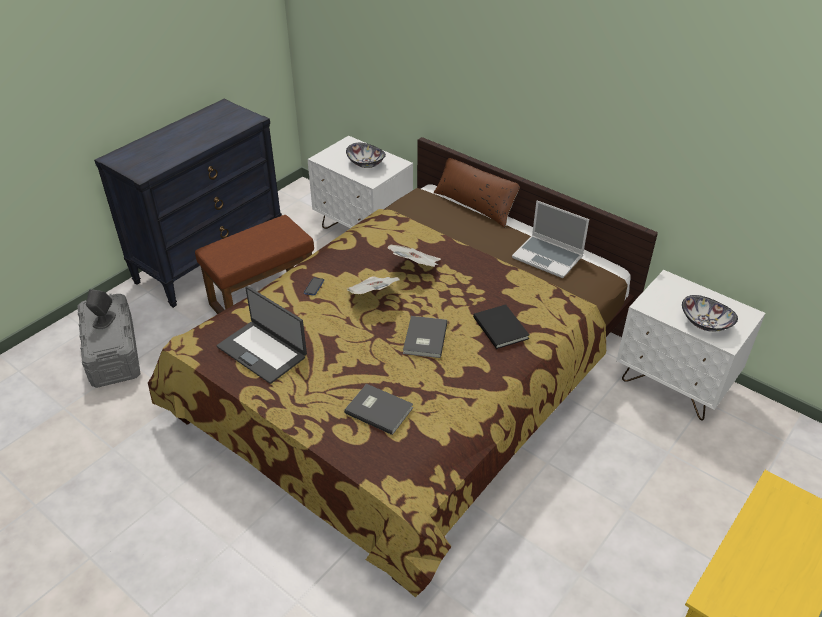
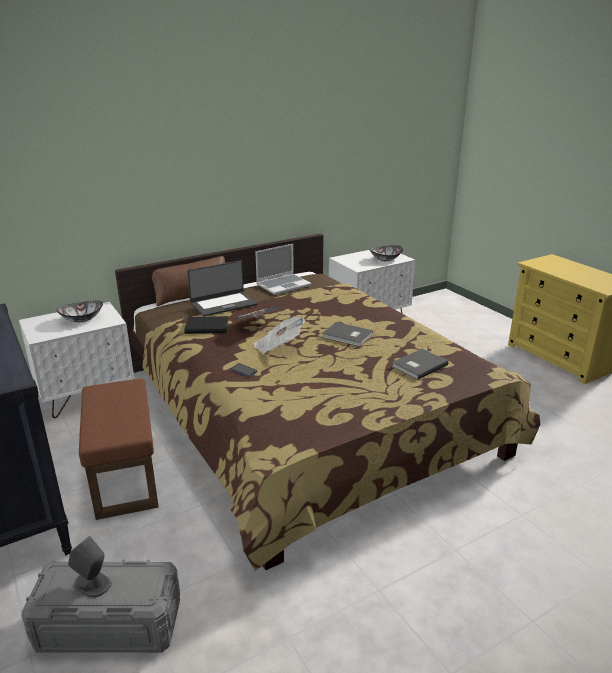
camera: 70 degrees left, 15 degrees down
(262, 351) = (318, 407): laptop -> laptop (223, 304)
(501, 327) = (352, 309): black book -> black book (206, 326)

